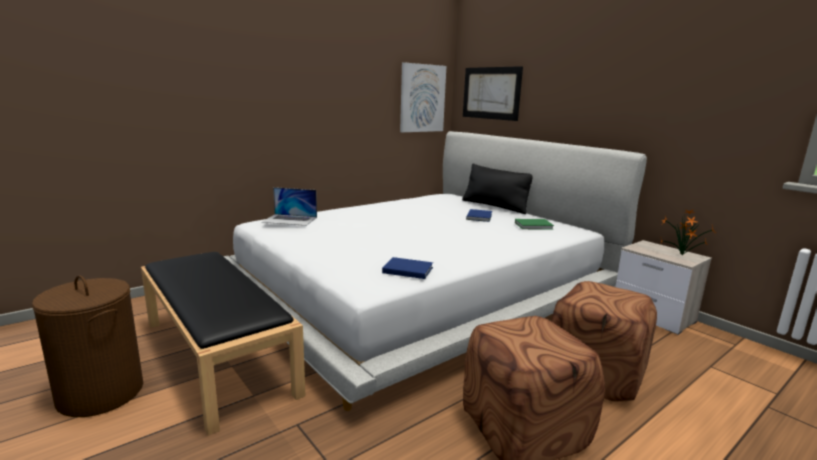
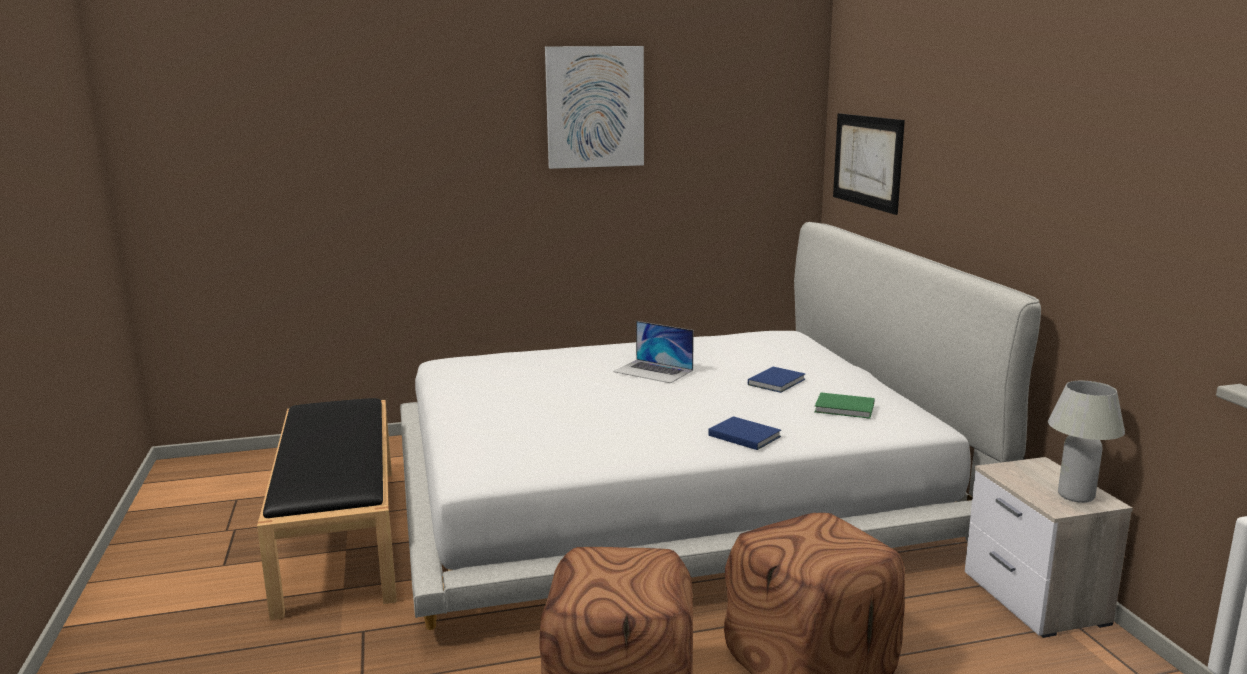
camera: 25 degrees right, 0 degrees up
(100, 393) = (203, 552): brown laundry basket -> none
(290, 220) = (483, 362): laptop -> laptop (653, 371)
(407, 269) = (549, 457): blue book -> blue book (743, 435)
(422, 98) = (758, 167): picture -> picture (595, 107)
(495, 206) = (835, 363): black pillow -> none
(683, 255) = (1076, 496): potted plant -> white table lamp

